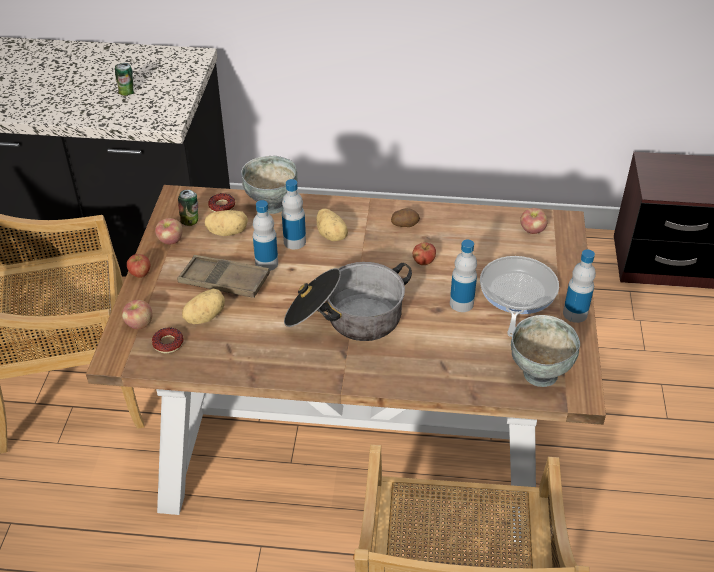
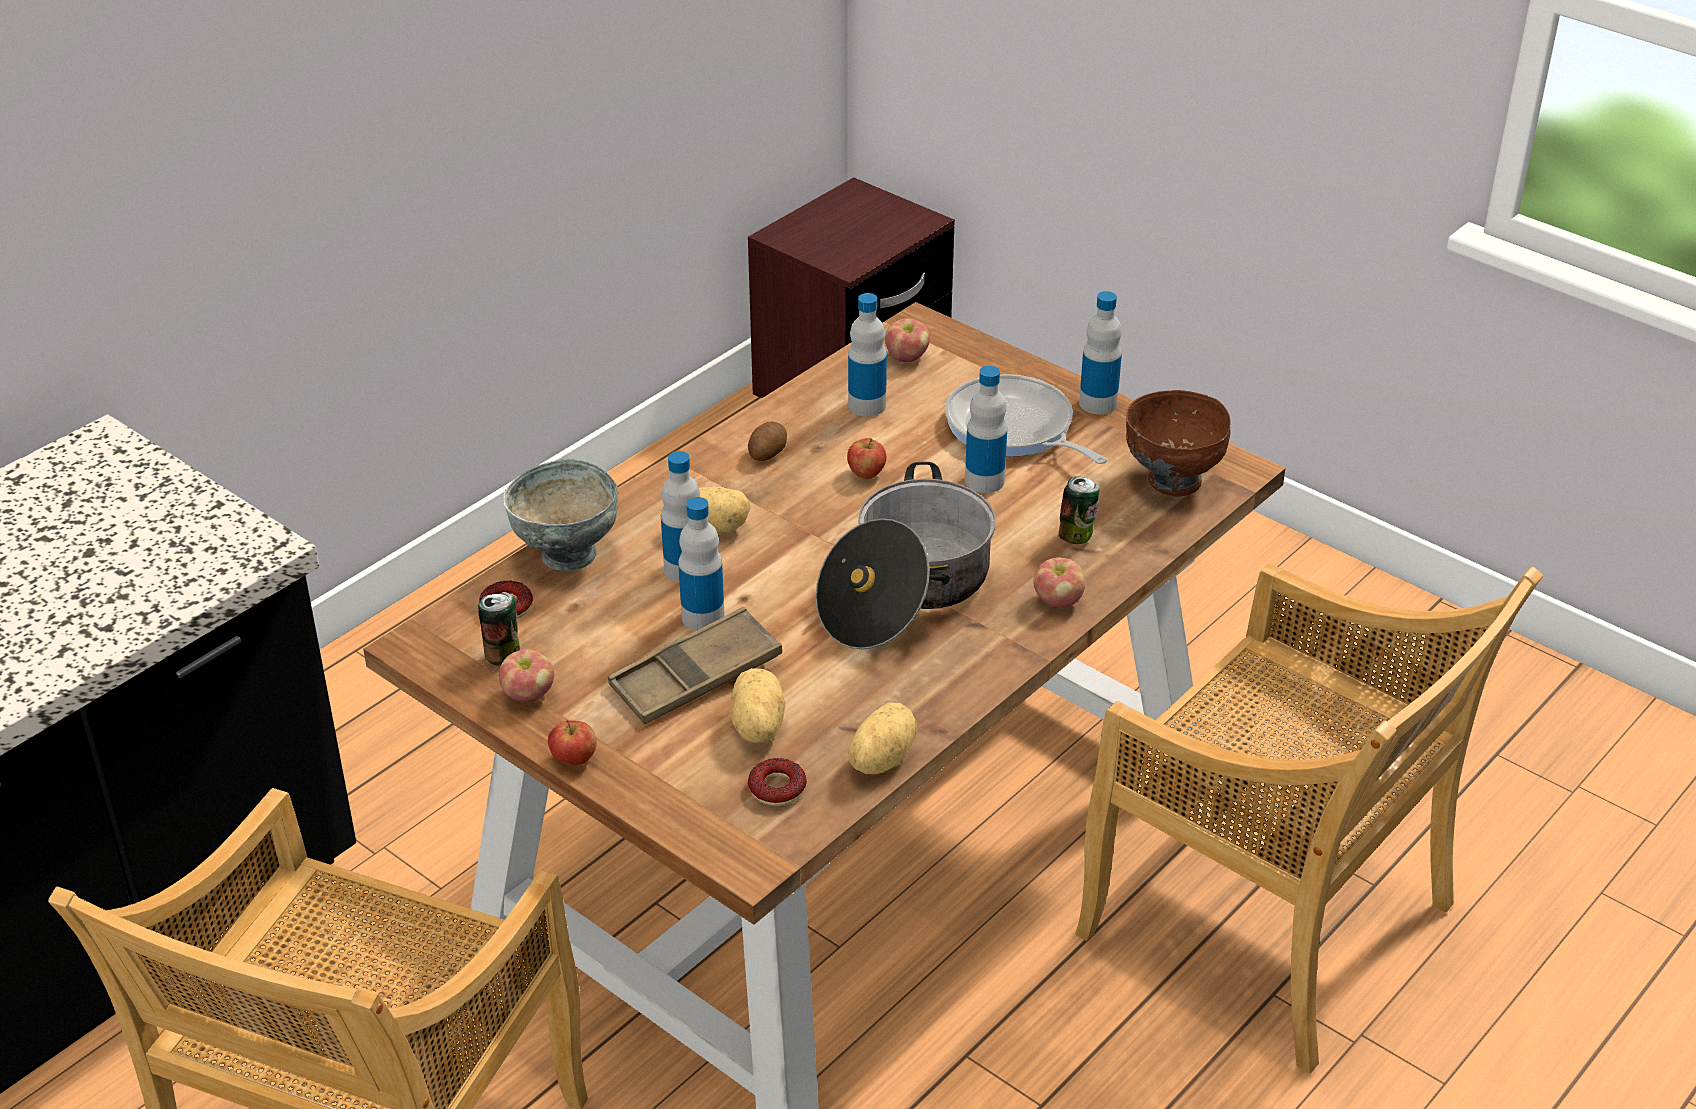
camera: 55 degrees left, 5 degrees down
(127, 92) = (102, 560): can -> can (1077, 536)
(139, 324) = (698, 803): apple -> apple (1058, 601)
(228, 232) = (580, 626): potato -> potato (879, 759)
(477, 236) = (867, 405): none -> bottle
(539, 373) = (1172, 481): grey bowl -> brown bowl

